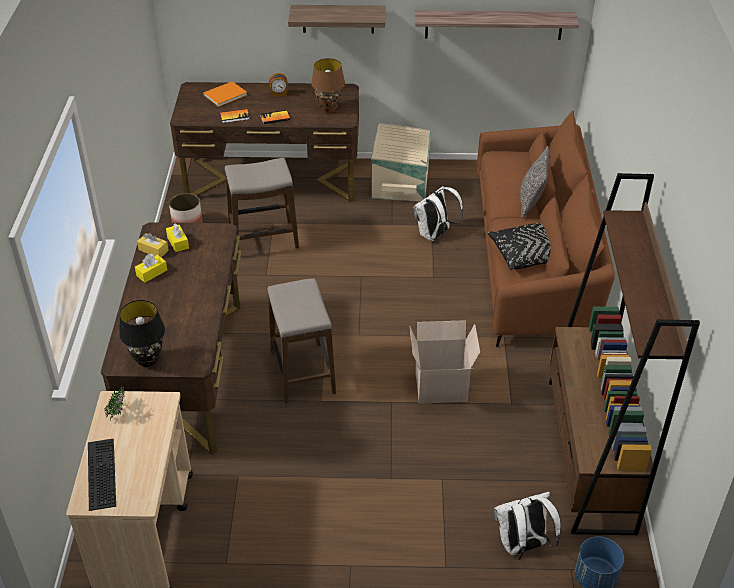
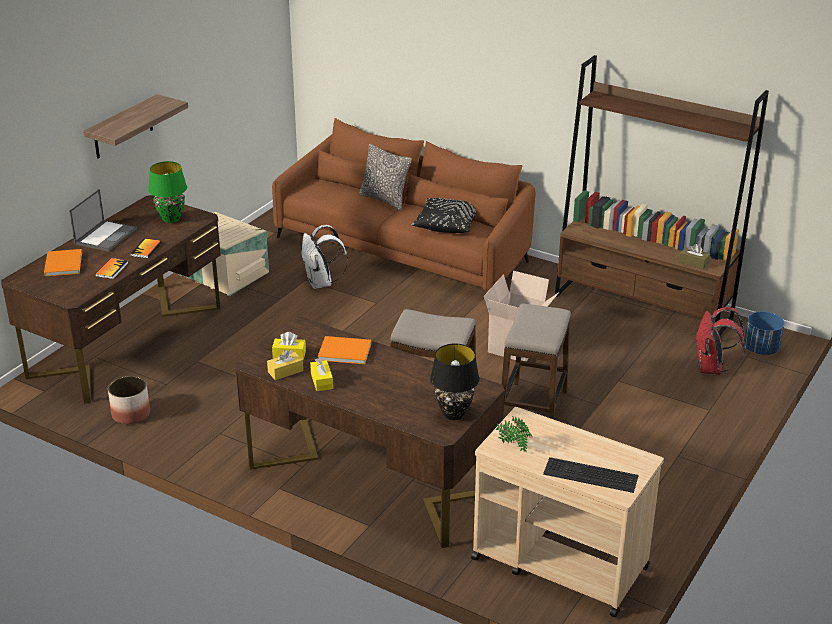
camera: 60 degrees left, 10 degrees down
(202, 267) = (343, 351): none -> orange book
(264, 239) = (217, 374): stool -> stool (533, 408)
(279, 94) = (106, 236): alarm clock -> laptop
(329, 109) = (171, 219): brown table lamp -> green table lamp
(493, 25) = (233, 76): shelf -> none
(522, 546) = (712, 369): white backpack -> red backpack
(588, 443) = (693, 263): none -> brown tissue box

